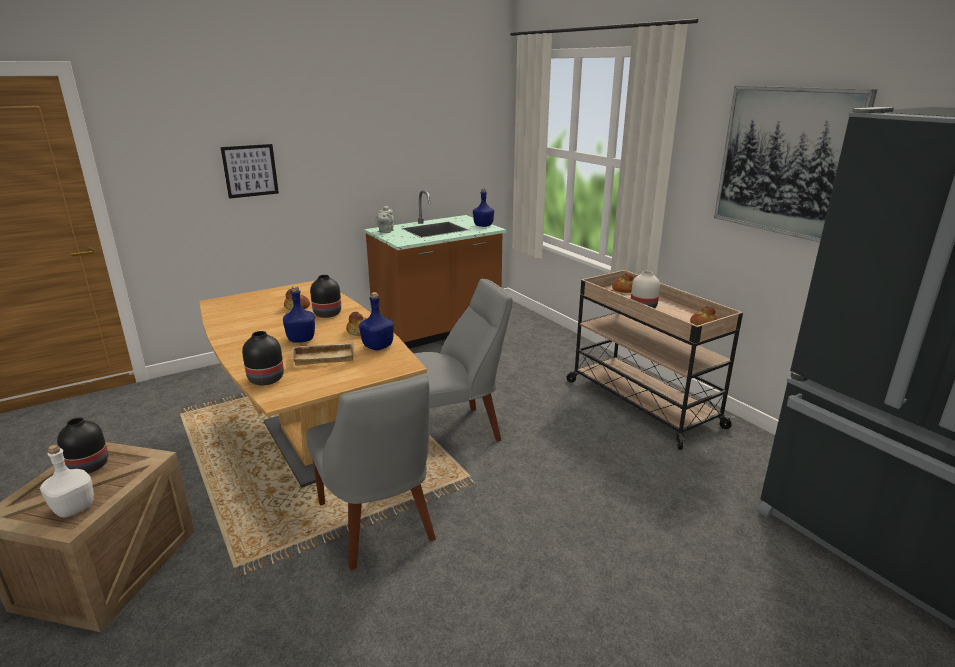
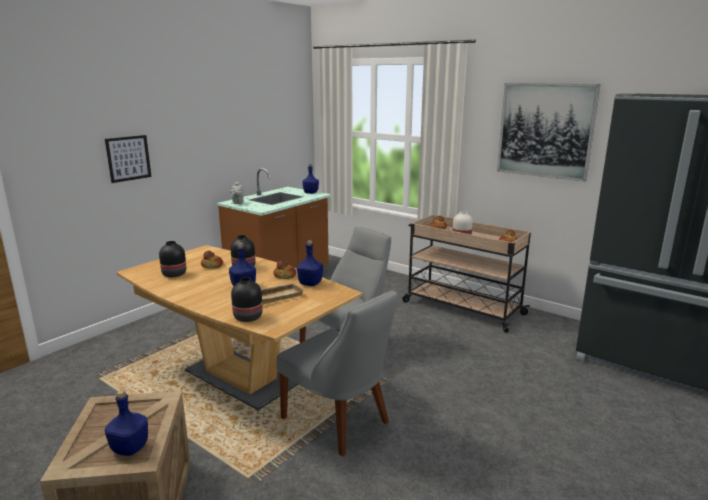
camera: 20 degrees left, 5 degrees down
(73, 508) = (129, 448): white bottle -> blue bottle
(89, 466) = (110, 416): black vase -> black vase (175, 274)

